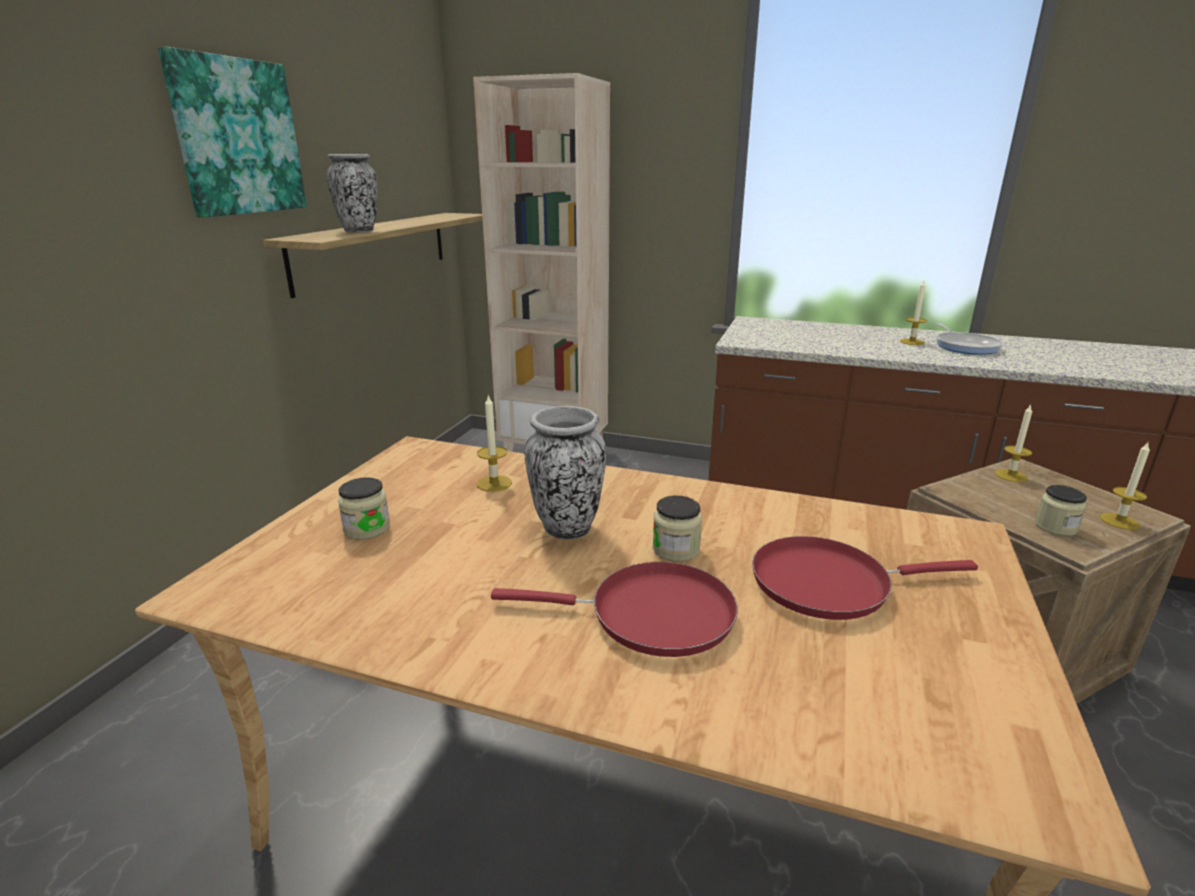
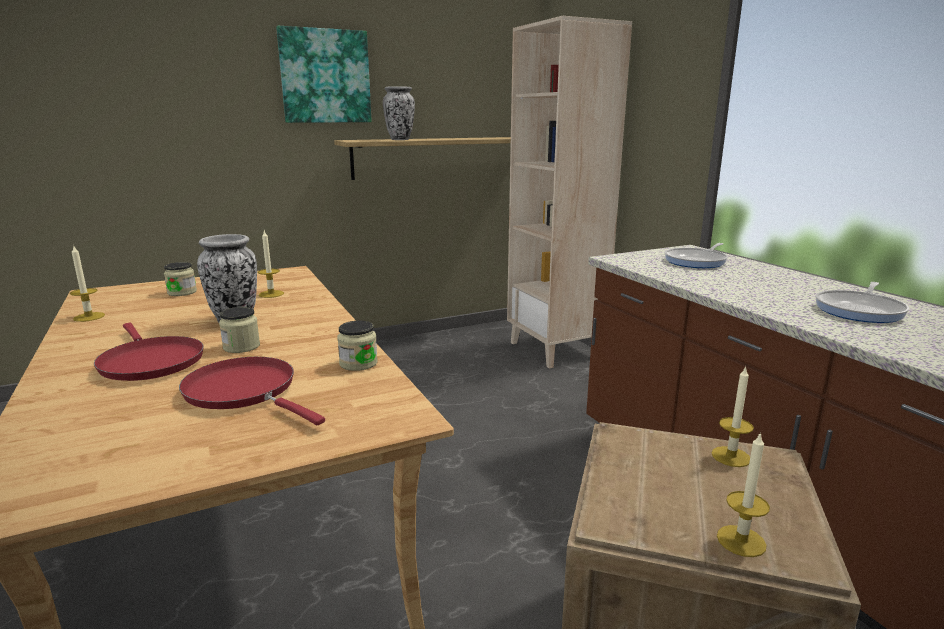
camera: 45 degrees right, 5 degrees down
(790, 331) = (697, 261): none -> frying pan
(912, 342) = (802, 293): candle -> candle (89, 317)
(1055, 527) = (642, 504): jar -> jar (358, 363)

